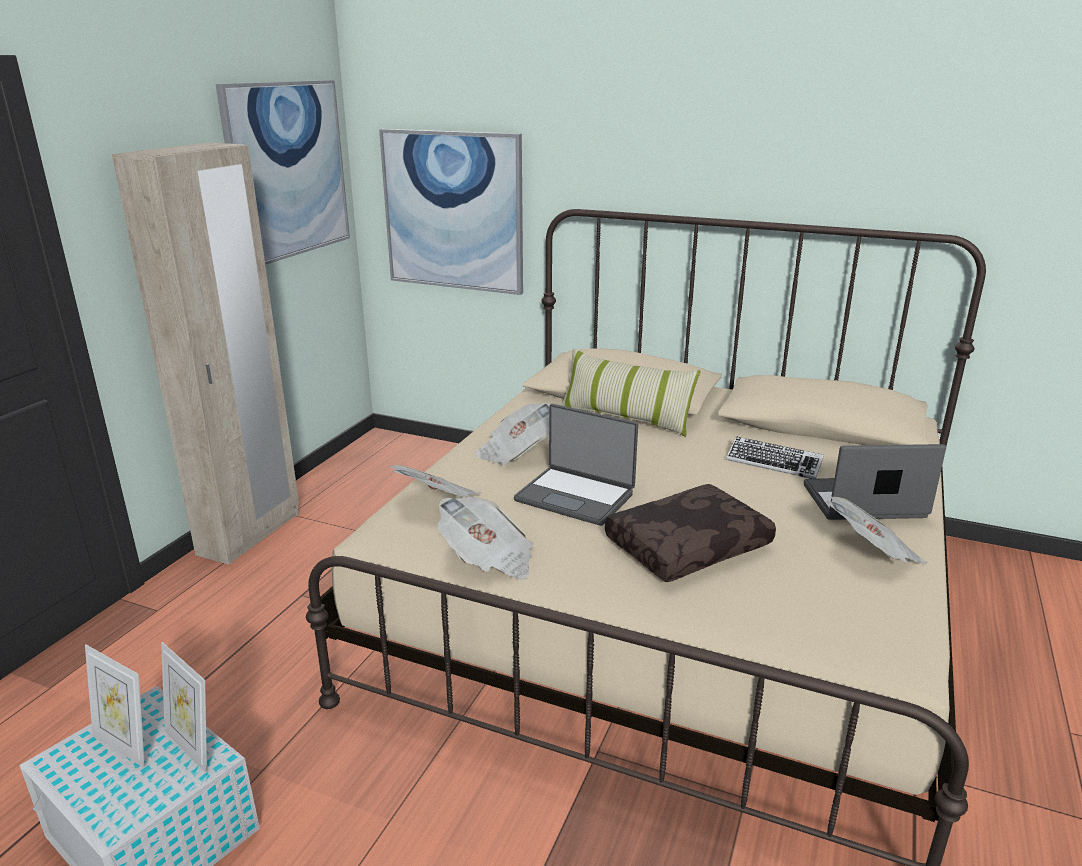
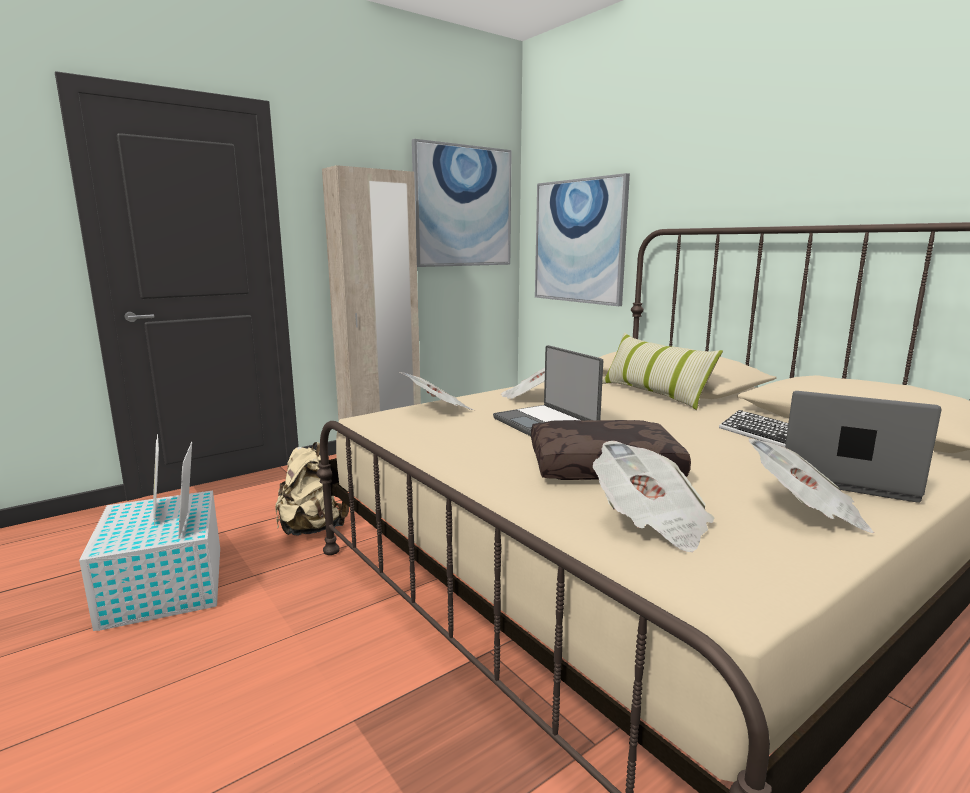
camera: 30 degrees right, 10 degrees down
(271, 681) = (311, 529): none -> beige backpack
(488, 560) = (426, 441): newspaper -> newspaper (651, 523)

